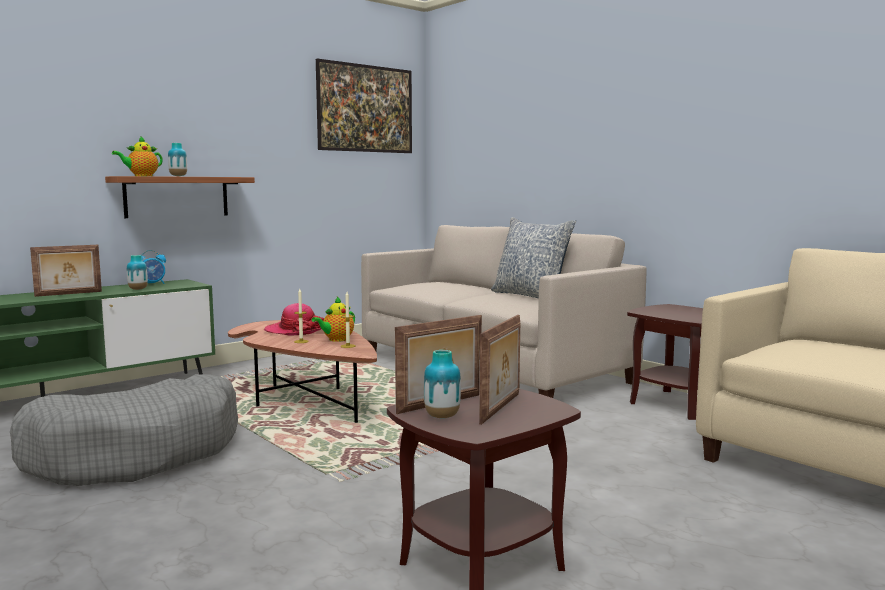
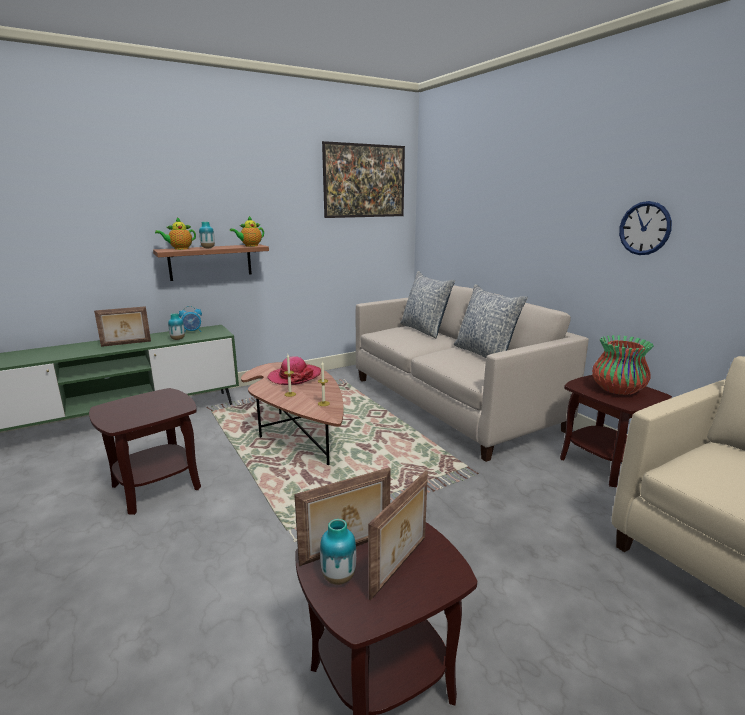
camera: 10 degrees right, 10 degrees up
(137, 453) = (156, 487): grey dog bed -> brown side table
(336, 340) = (318, 393): teapot -> teapot (250, 246)
(450, 282) = (424, 330): none -> pillow
(684, 312) = (617, 390): none -> vase
(692, 138) = (644, 228): none -> wall clock

